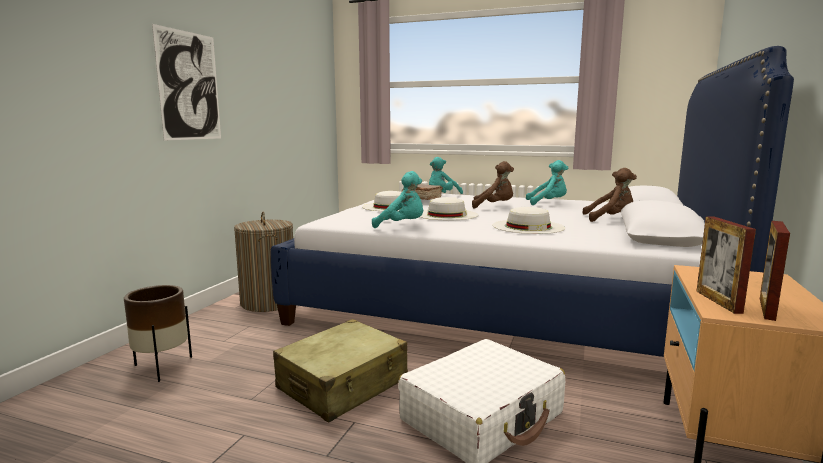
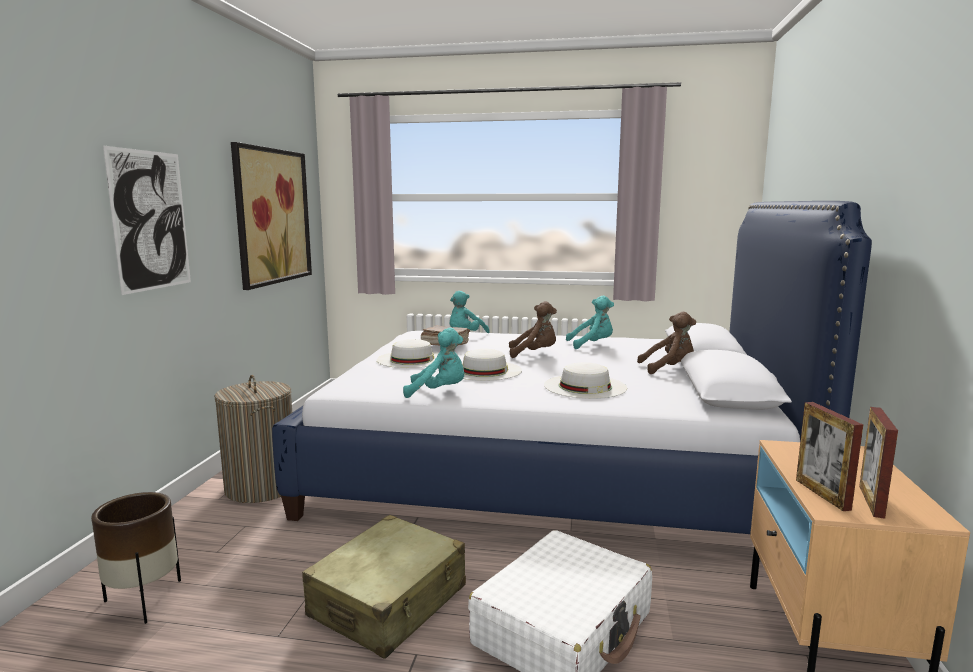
camera: 10 degrees left, 0 degrees up
(292, 96) = (272, 216): none -> picture

